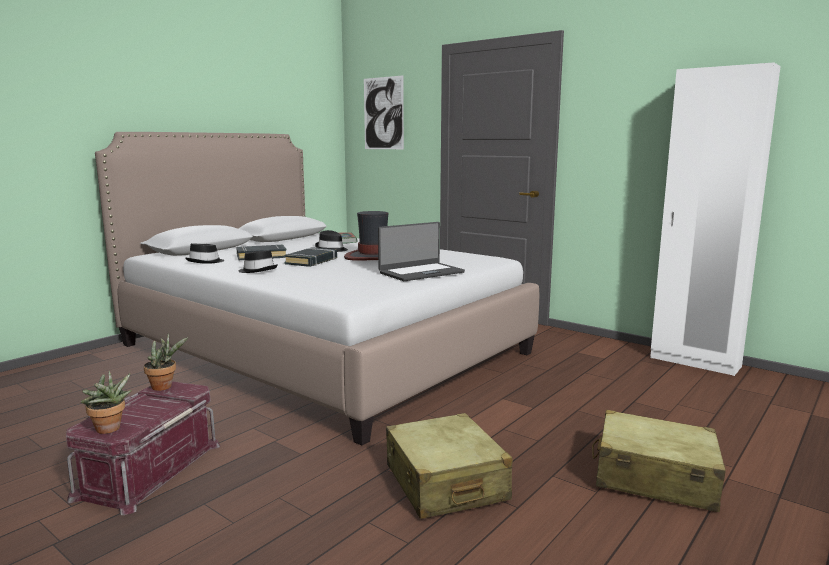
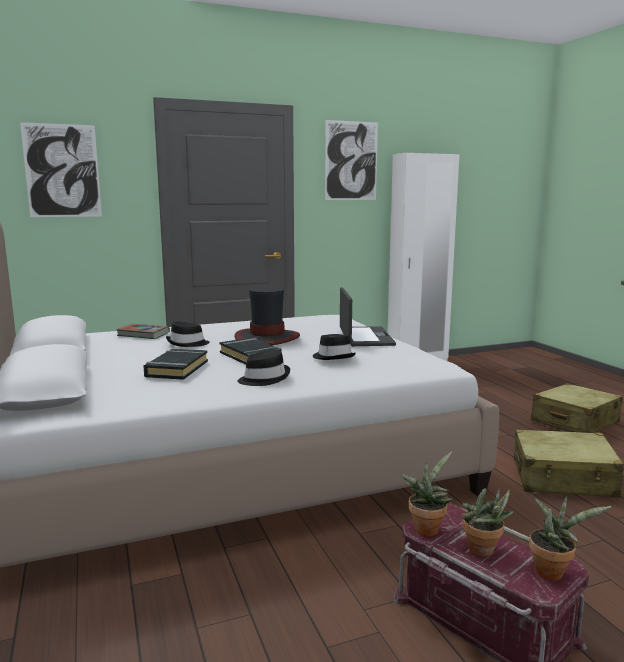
camera: 60 degrees left, 0 degrees up
(139, 409) = (483, 551): none -> potted plant
(205, 262) = (156, 394): black hat -> black hat (333, 357)
(629, 86) = (351, 161): none -> picture

